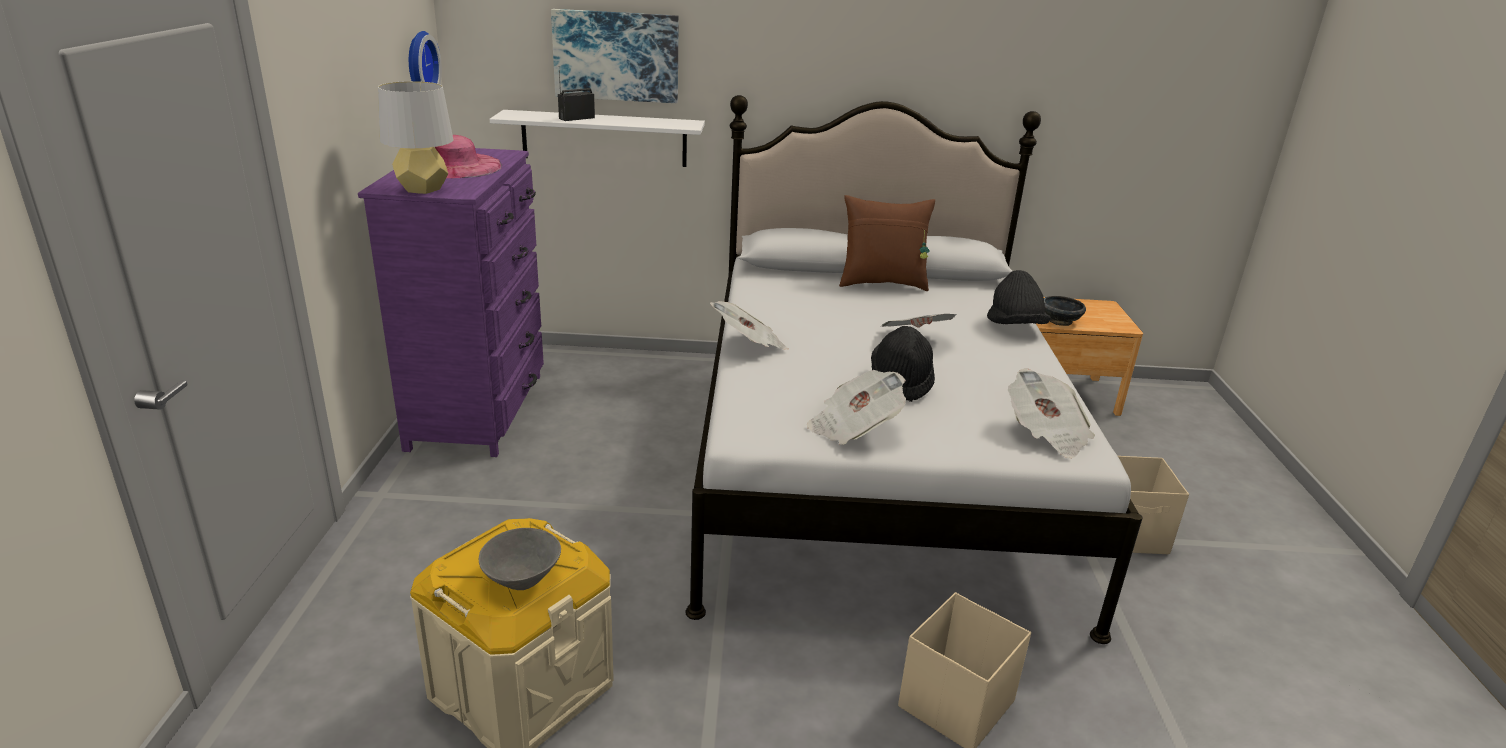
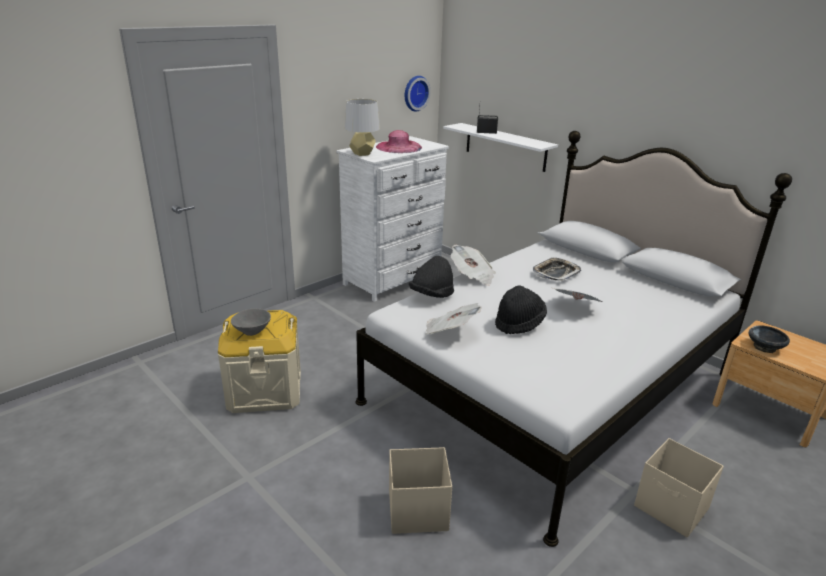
camera: 45 degrees right, 0 degrees up
(480, 411) = (394, 280): purple dresser -> white dresser
(616, 56) = (517, 98): picture -> none
(825, 305) = (556, 273): none -> tray
(882, 284) = (618, 274): brown pillow -> none
(1014, 327) = (665, 326): black hat -> black hat (431, 295)
(1046, 434) = (557, 383): newspaper -> none

